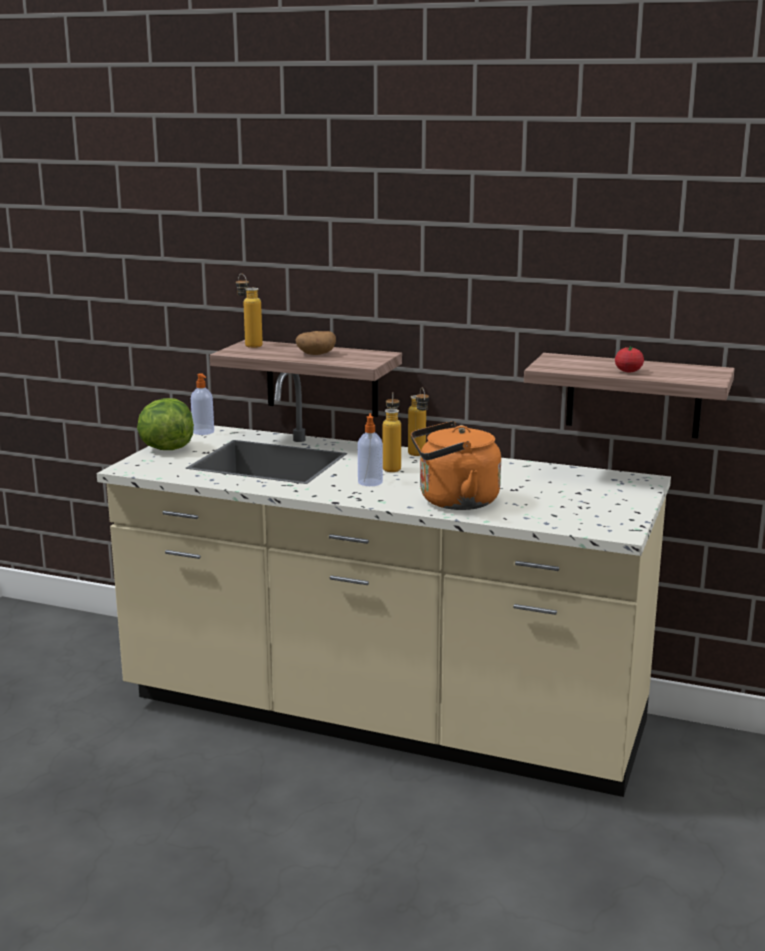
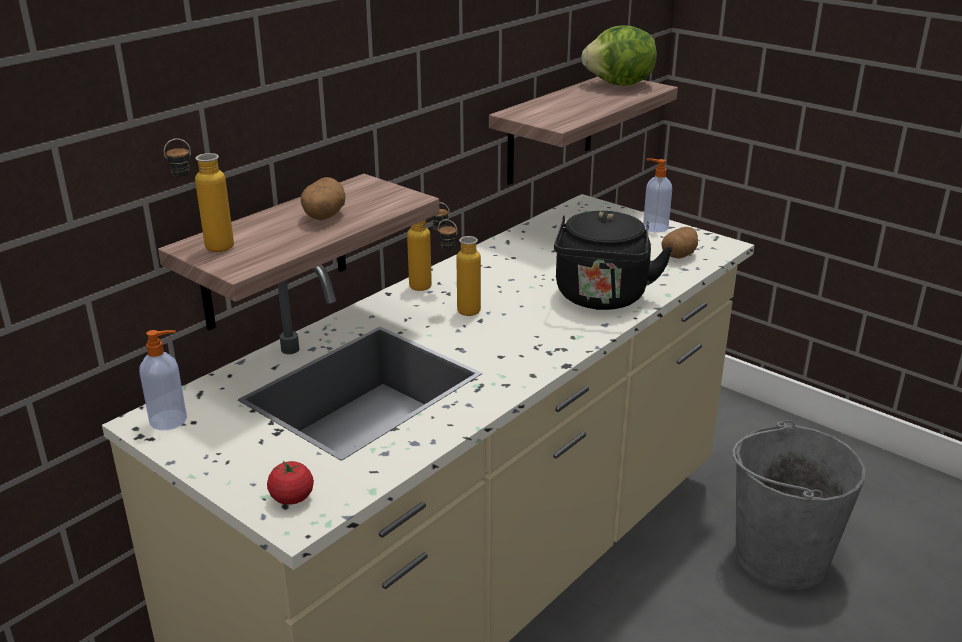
camera: 70 degrees left, 10 degrees up
(166, 448) = (223, 466): lettuce -> lettuce (620, 85)
(370, 482) = (505, 331): soap dispenser -> soap dispenser (654, 227)
(453, 502) = (601, 298): orange kettle -> black kettle
(531, 870) = (780, 556): none -> grey bucket
(574, 519) = (679, 255): none -> potato
(628, 371) = (600, 101): tomato -> tomato (292, 498)

